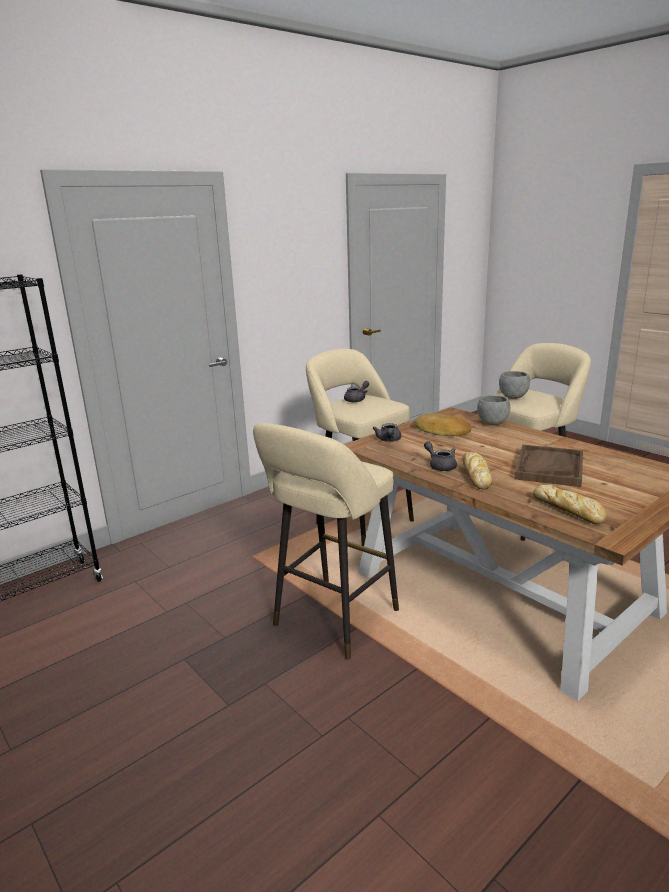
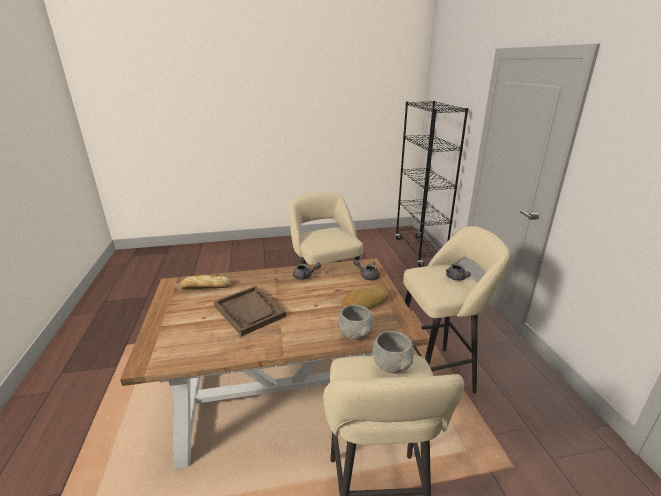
camera: 120 degrees right, 5 degrees up
(475, 475) = (278, 281): bread -> none

